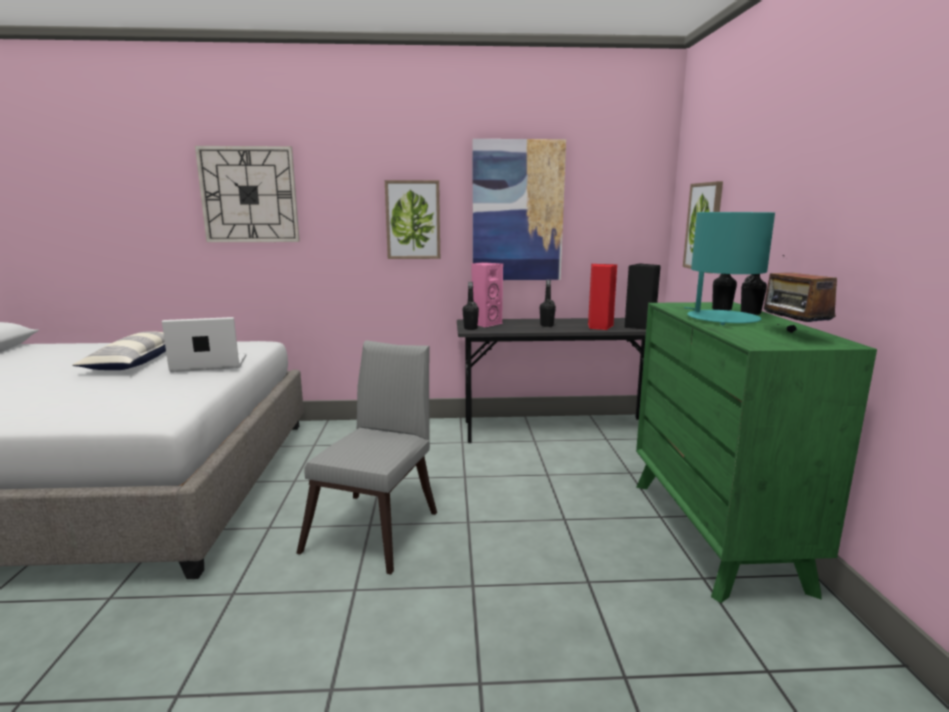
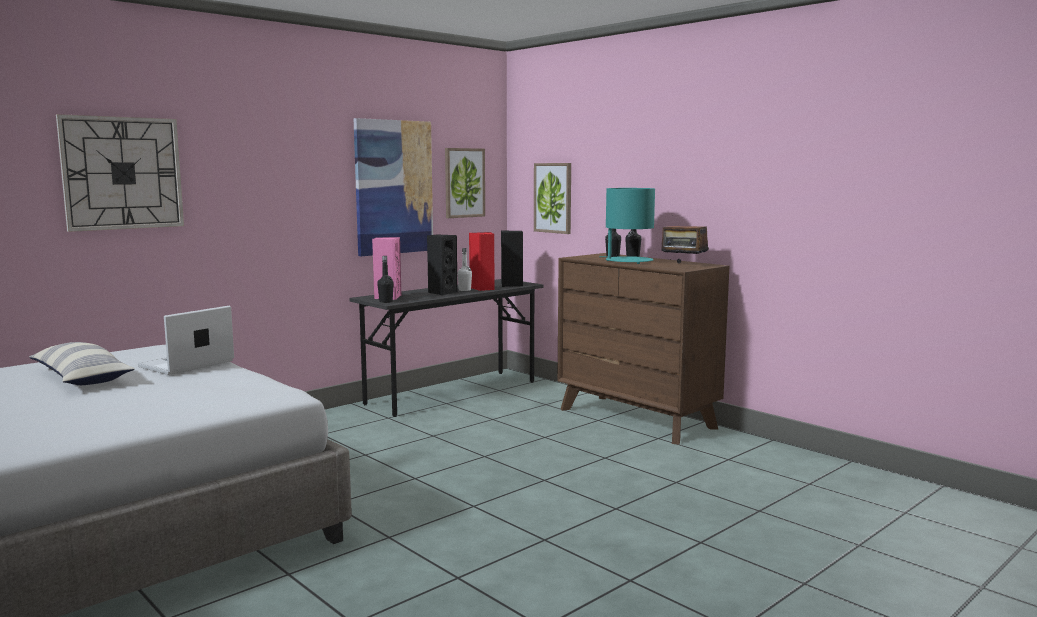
camera: 40 degrees left, 5 degrees down
(378, 527) = (424, 477): grey chair -> none
(413, 220) = (301, 198): picture -> picture (464, 183)
(546, 325) = (441, 292): black bottle -> black speaker
(576, 326) = (464, 290): none -> white bottle
(714, 532) = (636, 418): green dresser -> brown dresser

